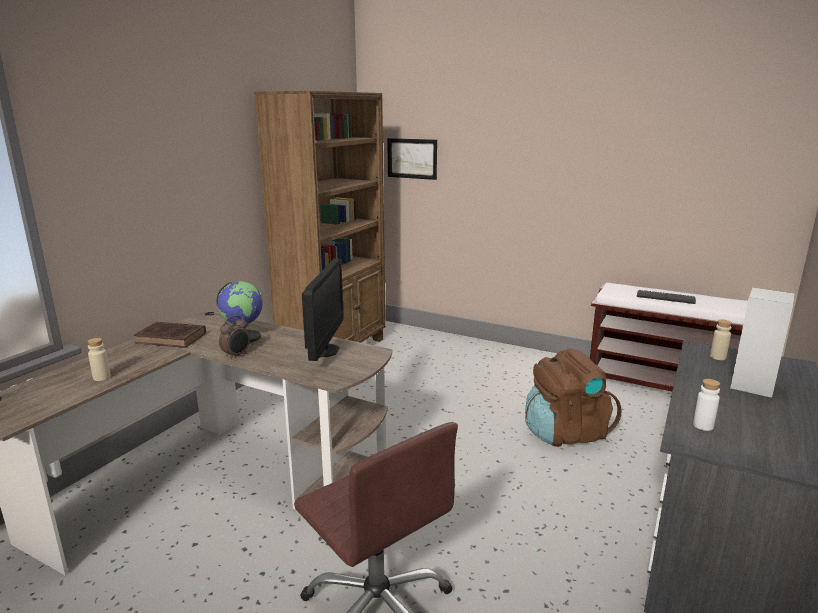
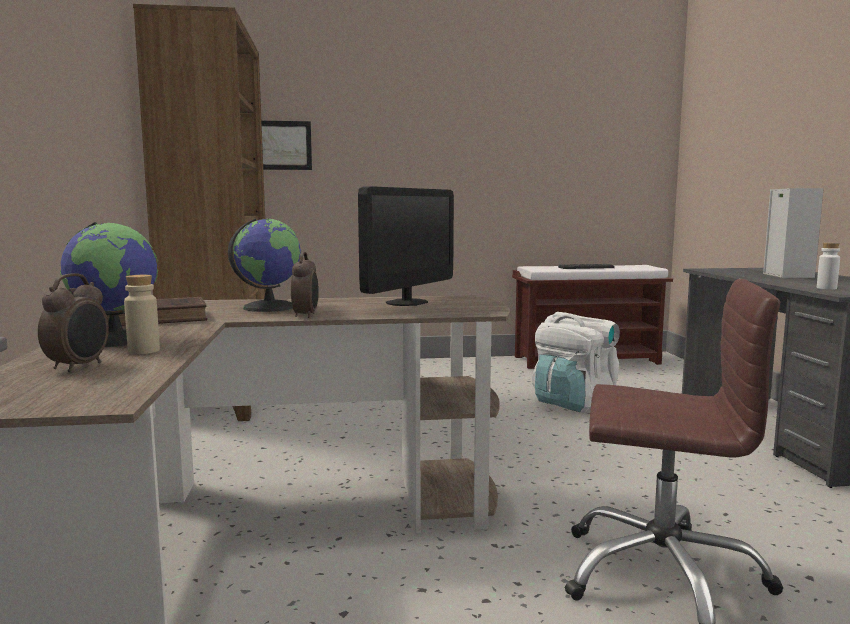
camera: 35 degrees left, 10 degrees down
(57, 386) = (79, 367): none -> alarm clock
(115, 360) = (116, 339): none -> globe
(324, 350) = (406, 302): monitor -> monitor turned 60 degrees clockwise
(565, 433) = (573, 403): brown backpack -> white backpack
(718, 357) = (729, 270): beige bottle -> none

